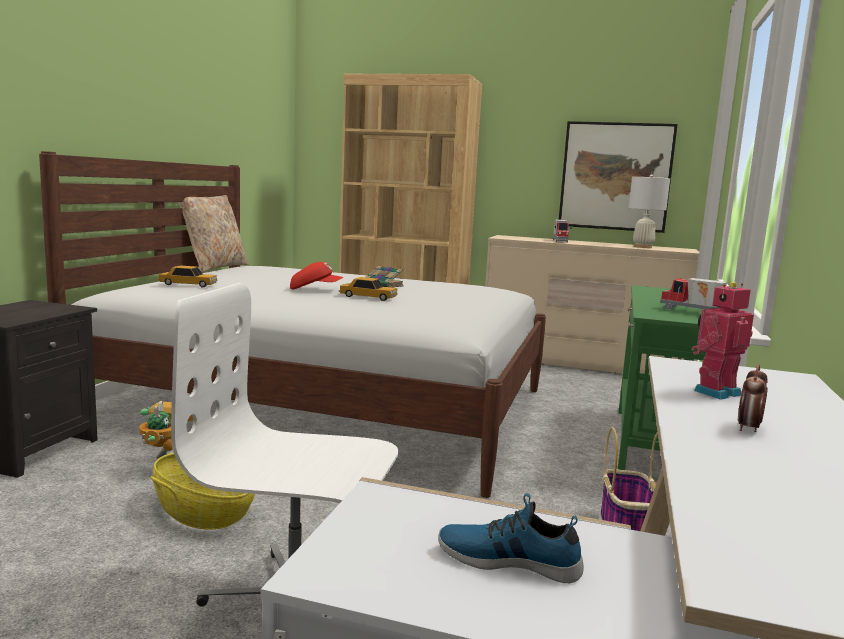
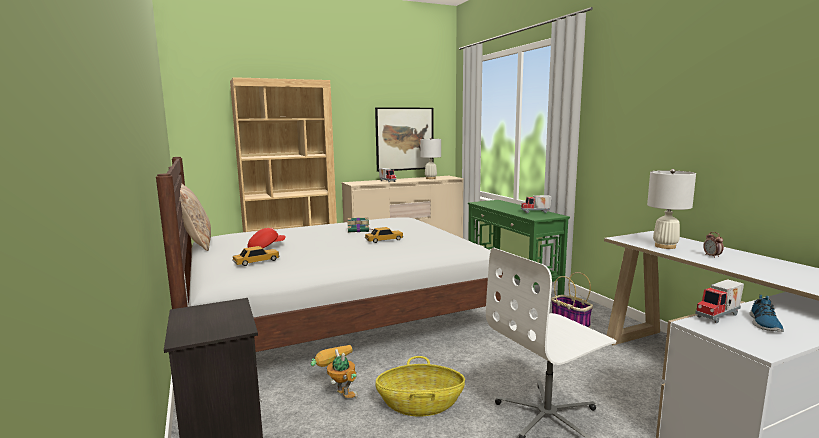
camera: 40 degrees left, 0 degrees up
(315, 289) = (341, 243): red cap -> red cap (266, 248)
(468, 513) = (719, 316): none -> toy truck
(509, 559) = (764, 323): shoe -> shoe turned 45 degrees counterclockwise
(714, 392) = (665, 246): toy robot -> white table lamp

